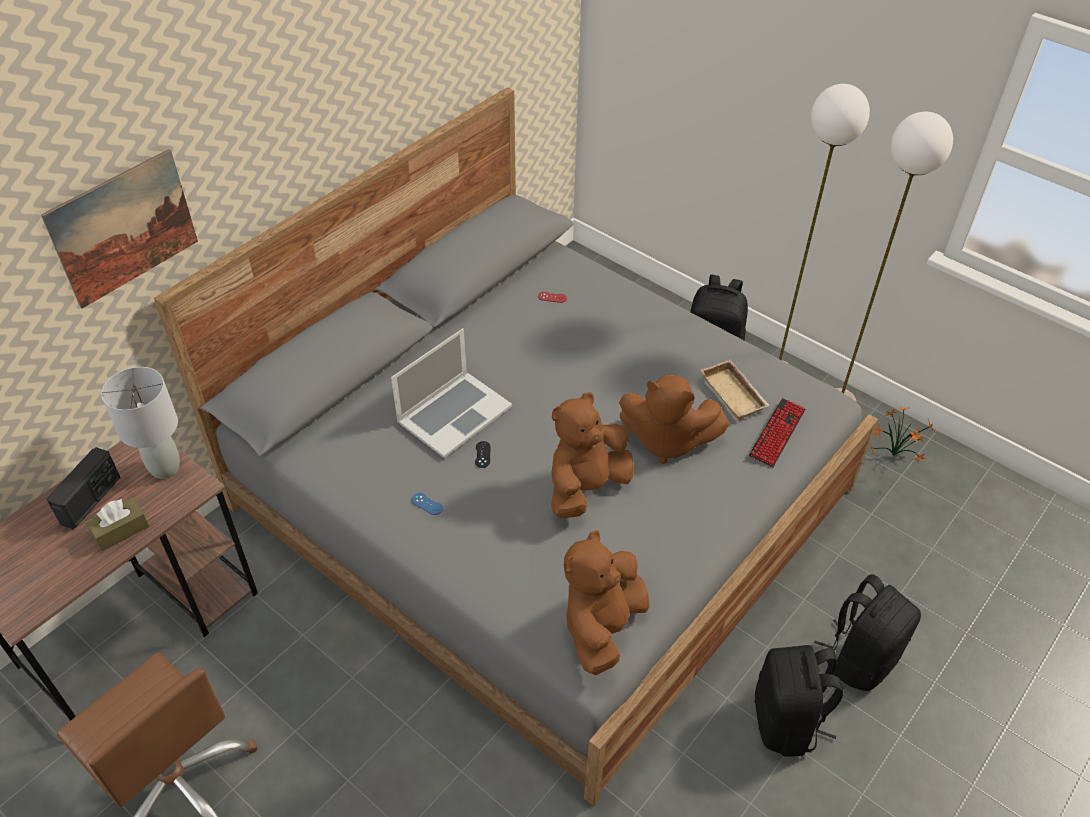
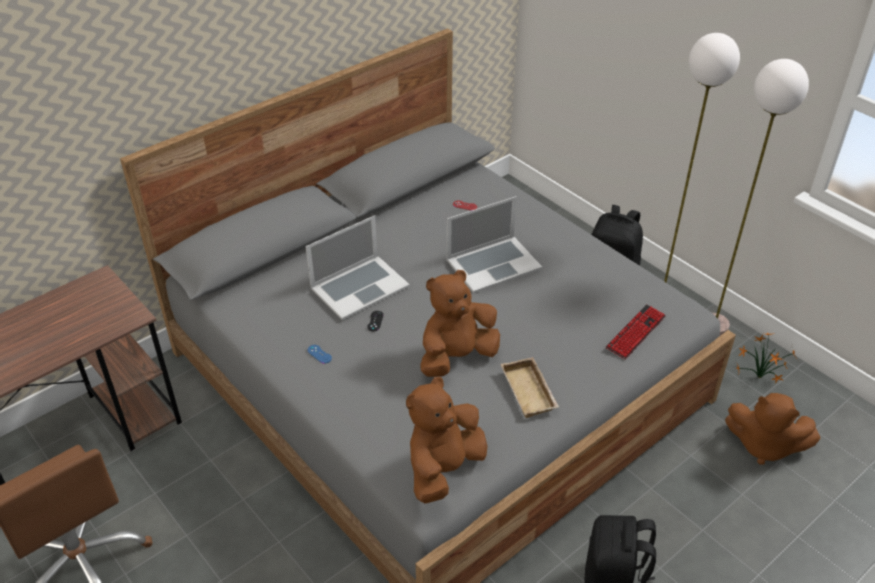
camera: 10 degrees right, 5 degrees down
(91, 500) = (49, 316): radio -> none
(121, 530) = (65, 341): brown tissue box -> none
(124, 228) = (100, 96): picture -> none
(165, 468) = (112, 299): grey table lamp -> none
(601, 367) = (493, 264): none -> laptop
(666, 440) = (536, 328): brown plush toy -> brown plush toy (763, 445)
(735, 394) = (606, 297): beige tray -> beige tray (530, 391)
(860, 658) = (692, 545): black backpack -> none

